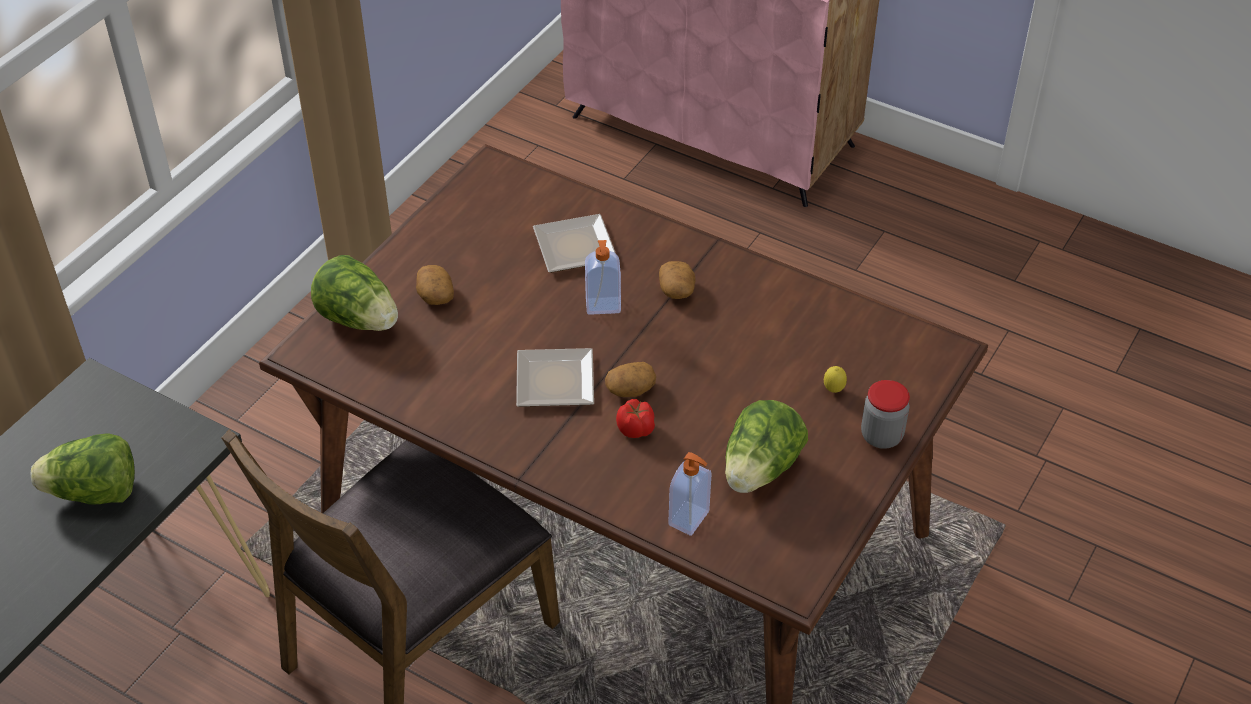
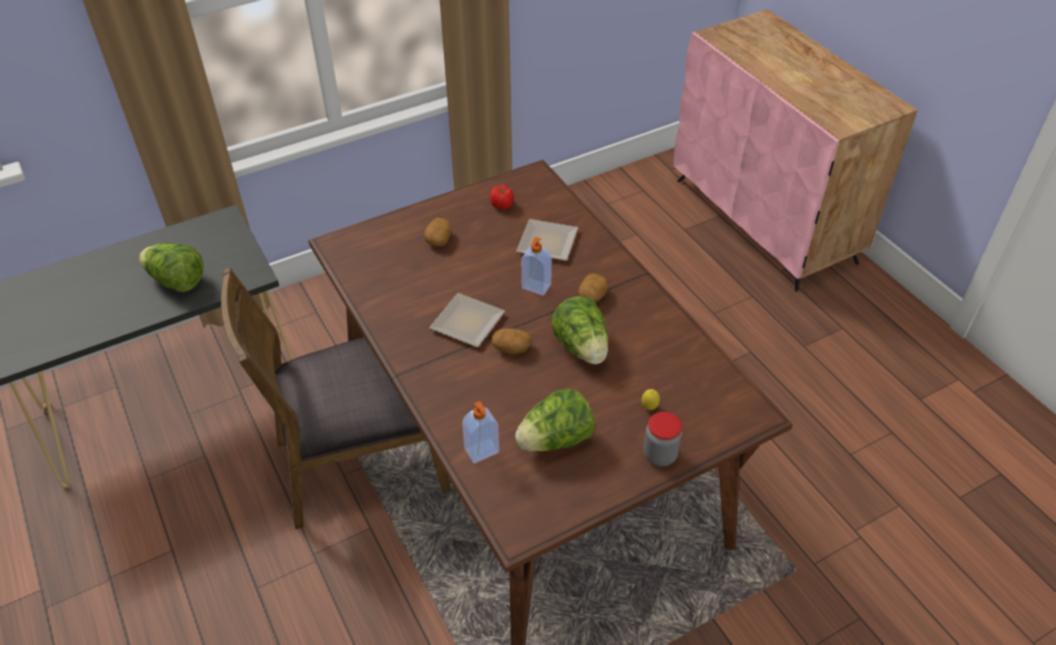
camera: 30 degrees right, 0 degrees up
(359, 319) = (382, 236): lettuce -> lettuce (582, 347)
(636, 429) = (494, 376): tomato -> tomato (502, 205)

